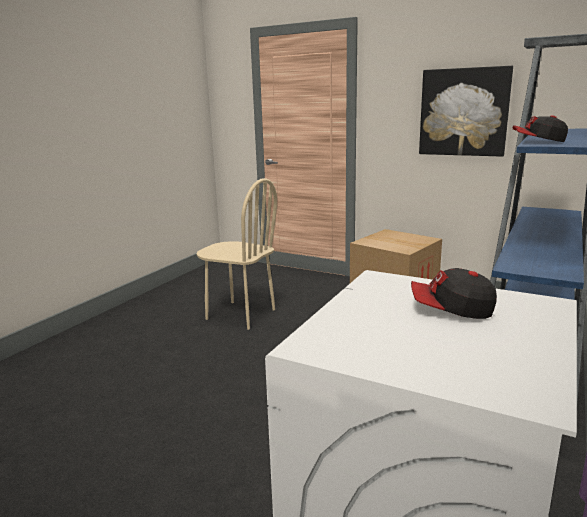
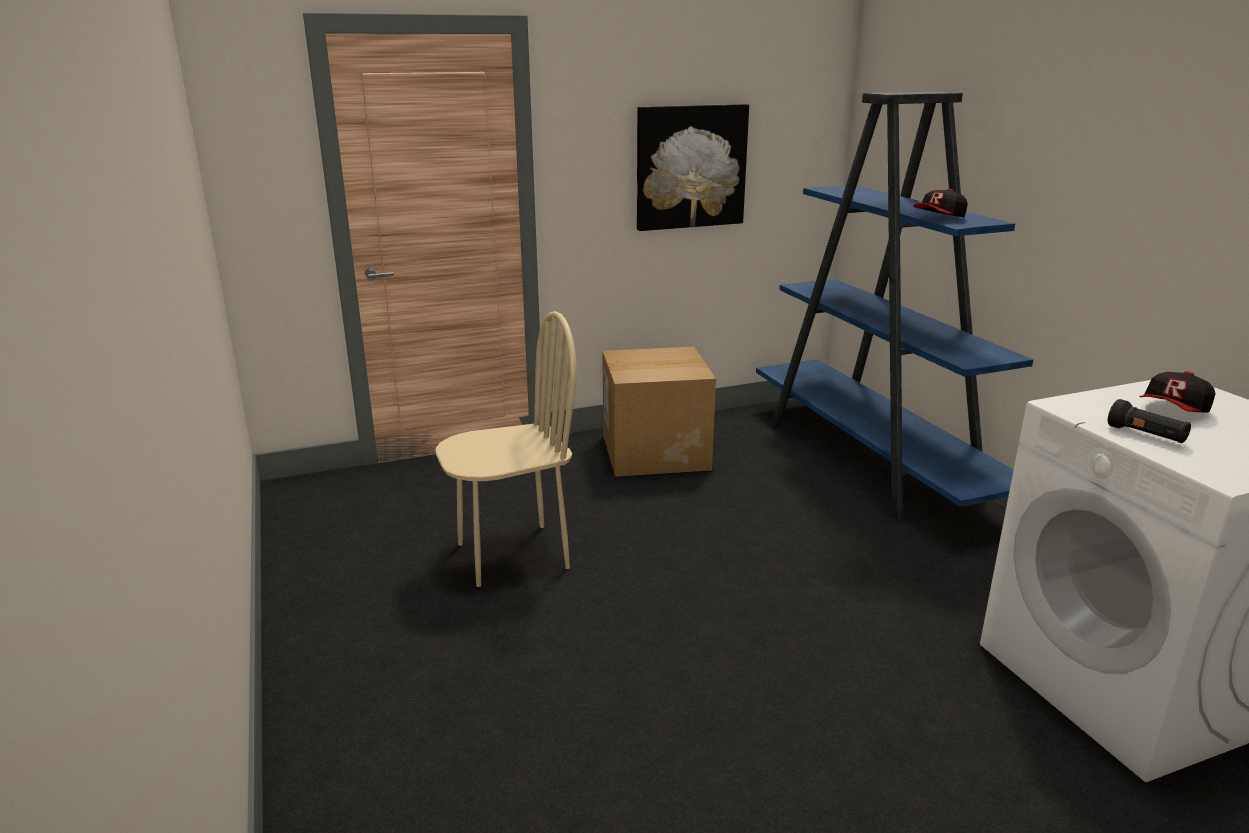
camera: 50 degrees left, 5 degrees up
(361, 309) = (1146, 435): none -> black flashlight

